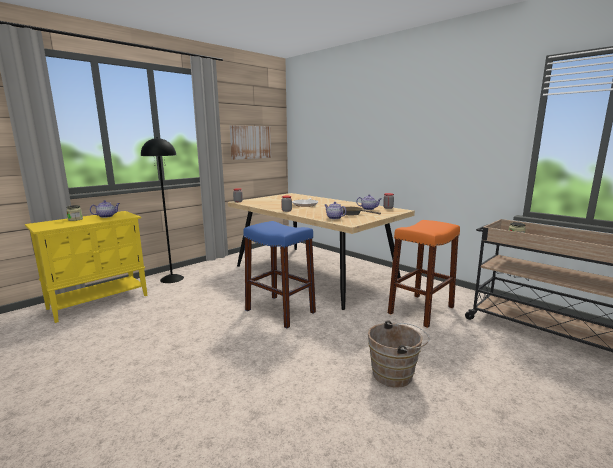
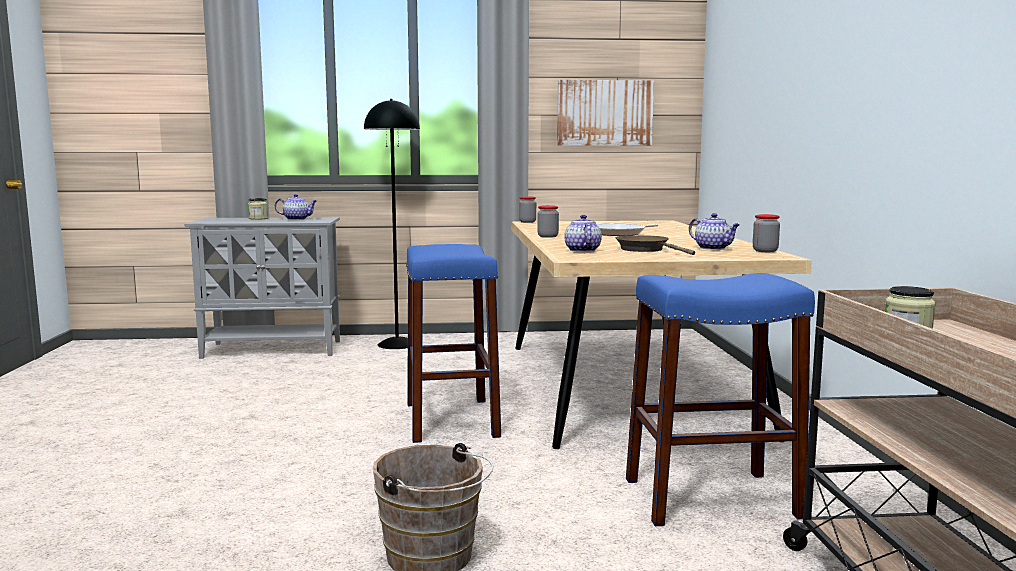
camera: 40 degrees right, 5 degrees down
(99, 301) = (274, 349): yellow cabinet -> grey cabinet
(421, 310) = (710, 498): orange stool -> blue stool

